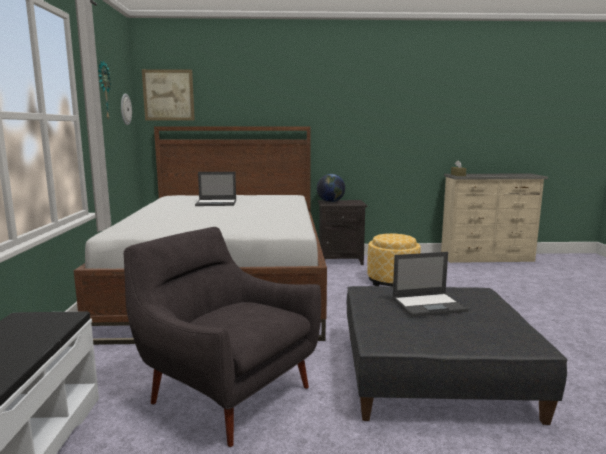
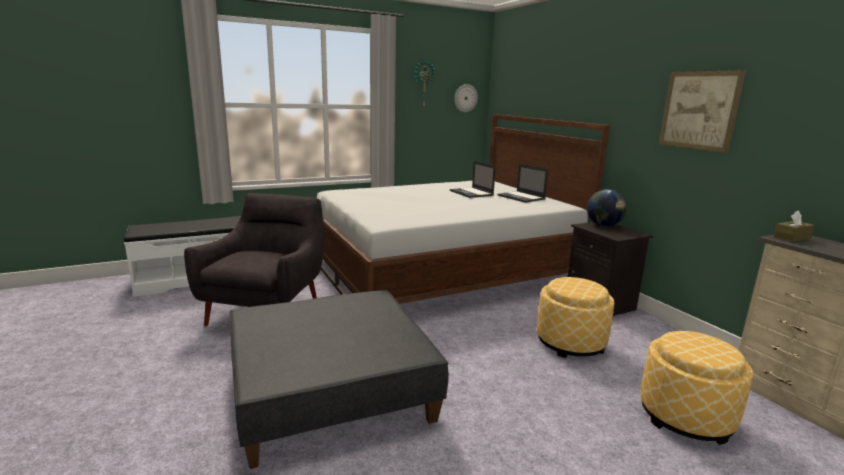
camera: 65 degrees right, 5 degrees up
(168, 95) = (508, 84): picture -> picture (699, 110)
(429, 305) = (347, 325): laptop -> laptop (521, 197)
(482, 280) = (685, 416): none -> ottoman

